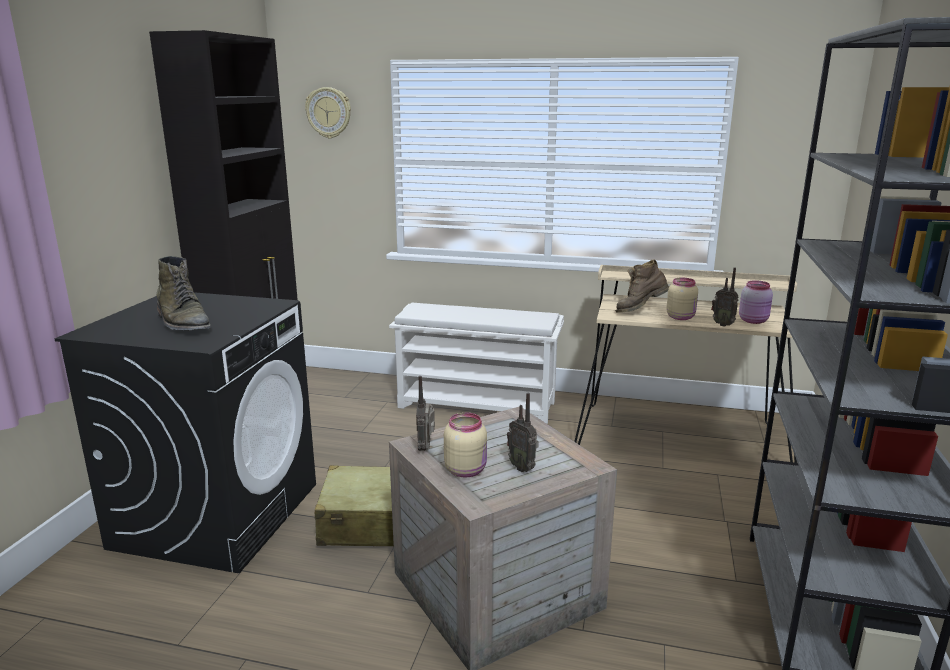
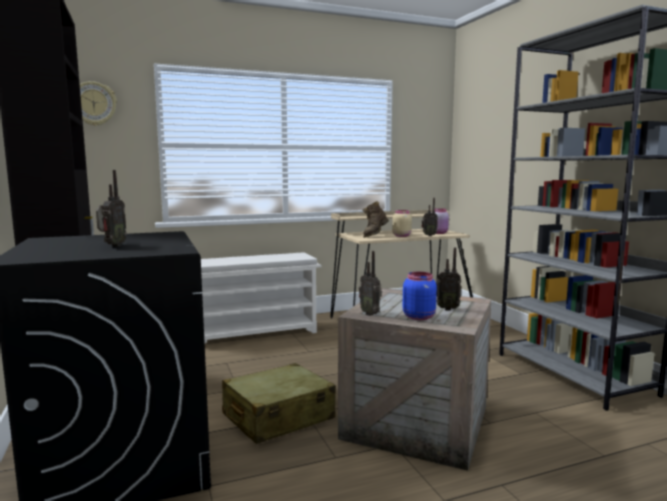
camera: 35 degrees left, 10 degrees down
(183, 322) = (112, 246): green boot -> radio
(466, 470) = (418, 316): beige jar -> blue jar

